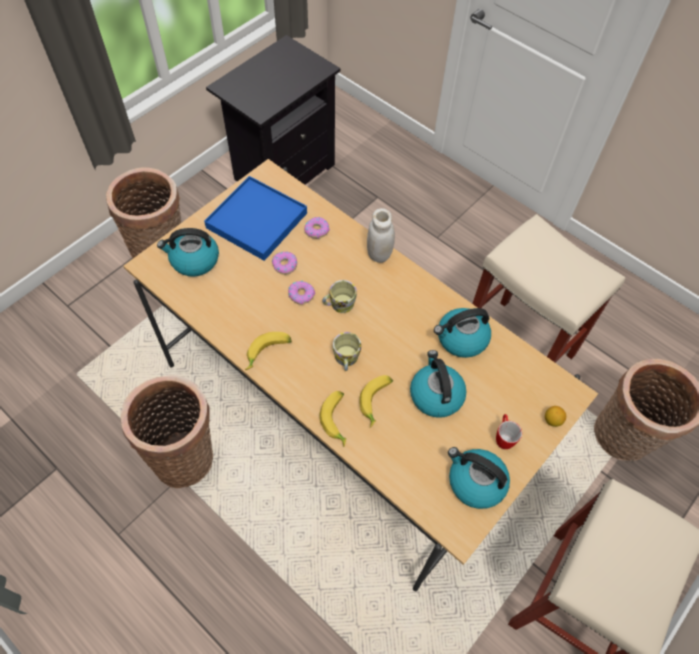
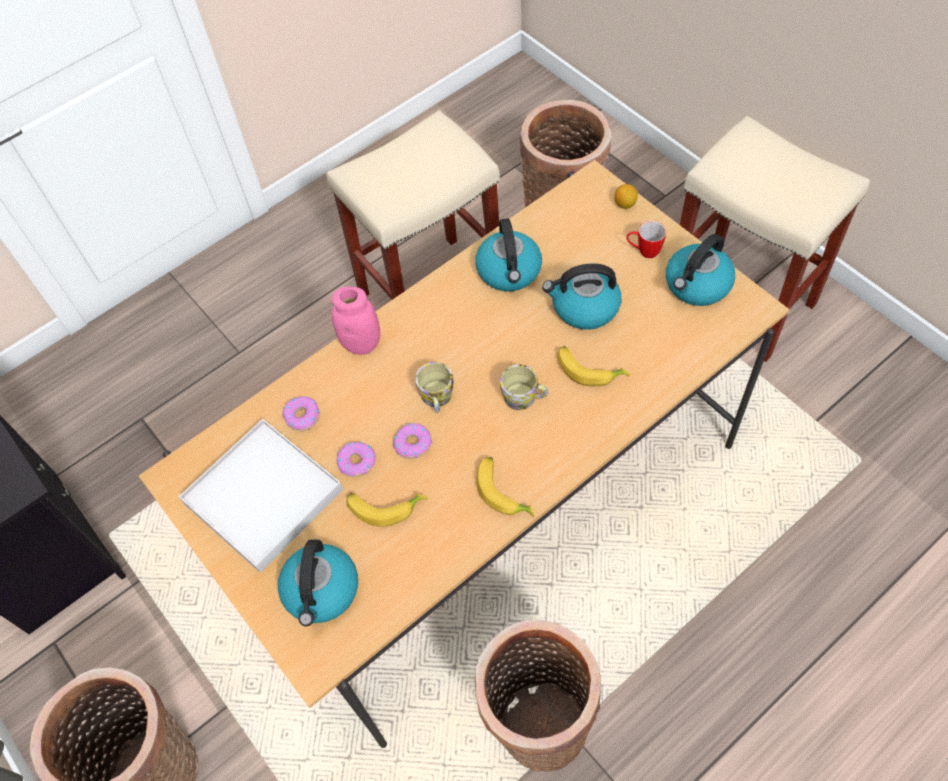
camera: 75 degrees left, 0 degrees up
(257, 220) = (263, 496): blue tray -> white tray
(338, 419) = (611, 414): banana -> banana (385, 506)
(379, 254) = (361, 343): white jar -> pink jar

